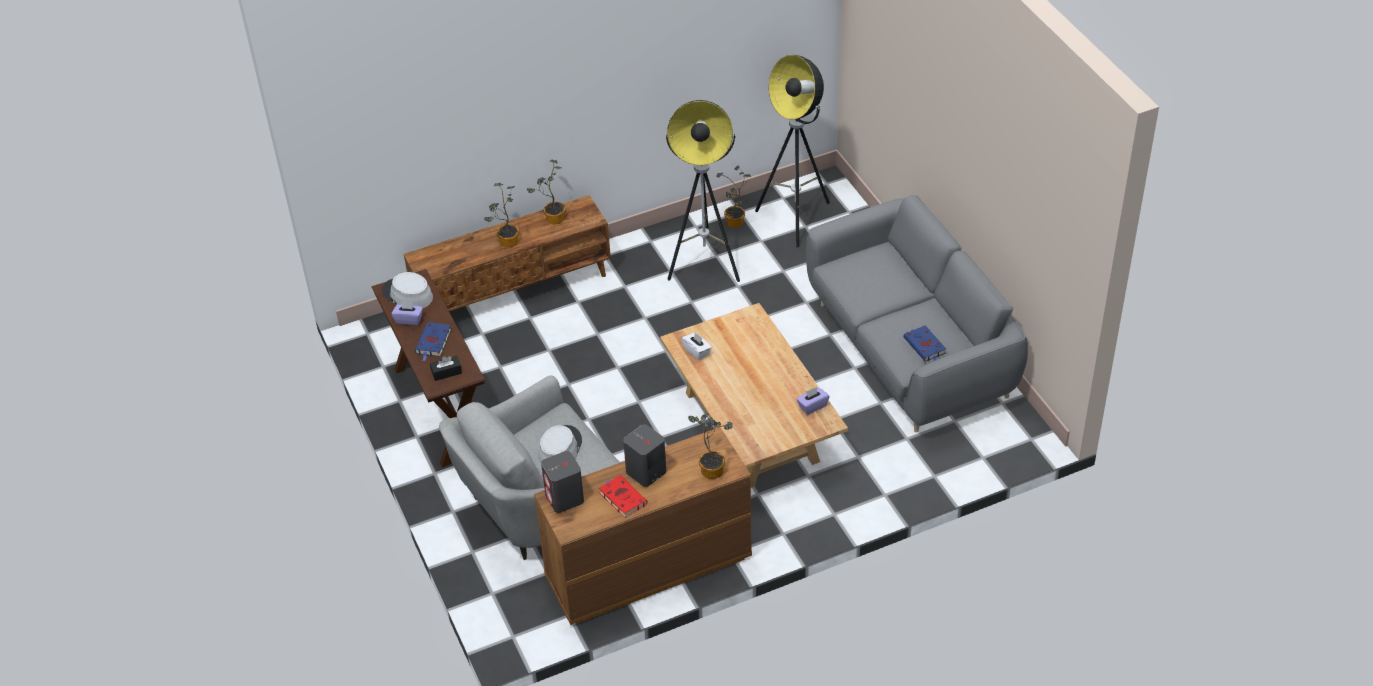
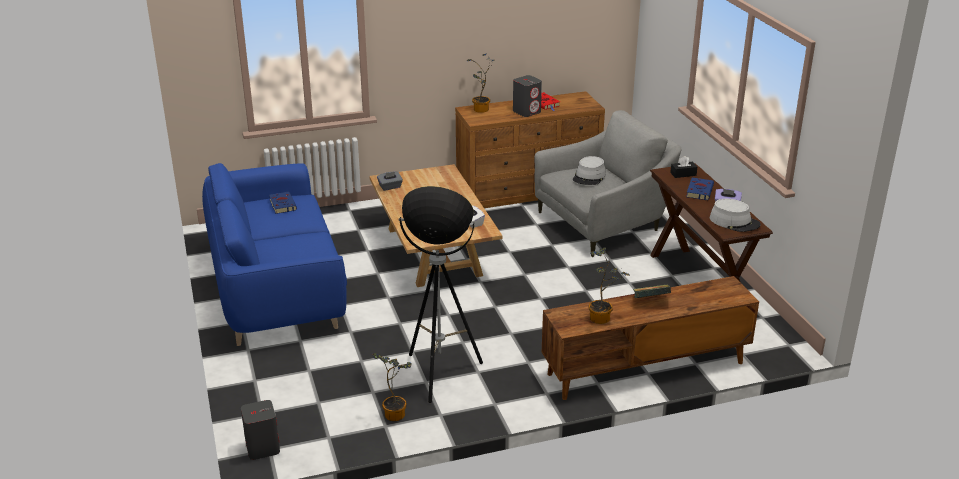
camera: 175 degrees left, 15 degrees down
(506, 242) = (650, 301): potted plant -> book
(564, 498) = (583, 105): grey speaker -> grey speaker (262, 448)
(796, 219) = (324, 410): floor lamp -> none
(812, 406) = (390, 187): purple tissue box -> grey tissue box
(910, 350) = (276, 288): grey sofa -> blue sofa

